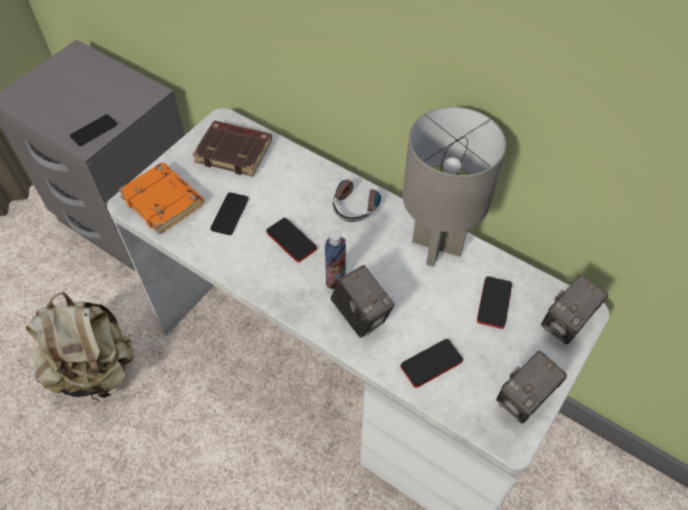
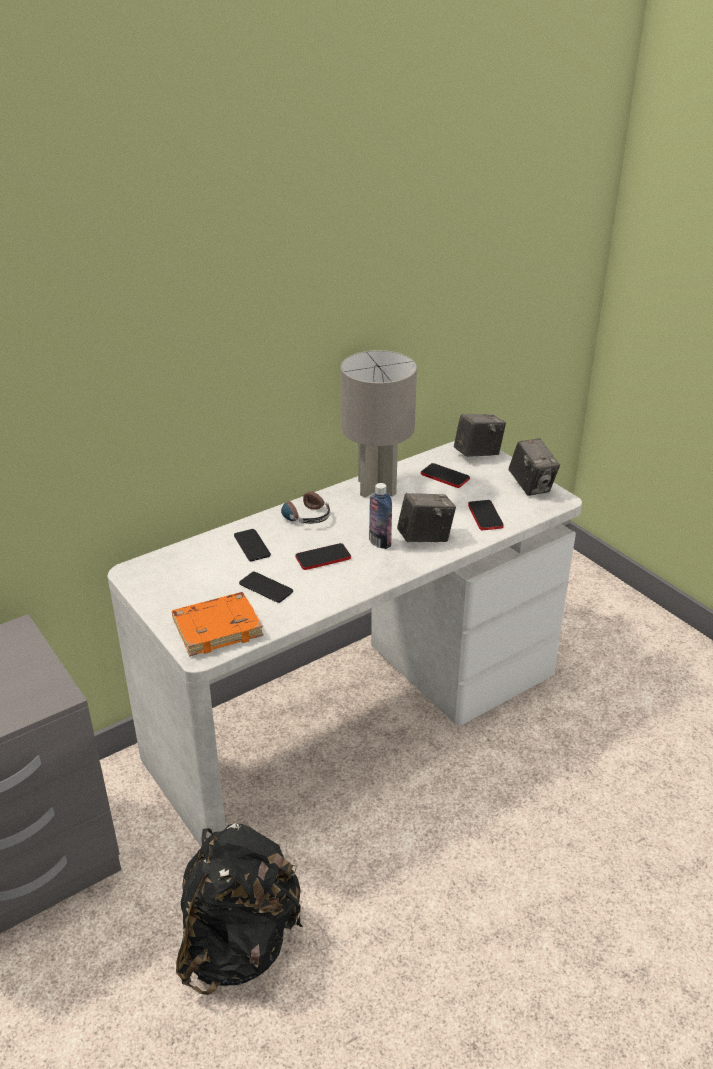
camera: 70 degrees left, 20 degrees down
(94, 130) = (40, 686): phone -> phone (252, 545)
(95, 370) = (239, 945): beige backpack -> black backpack
(235, 151) = (184, 570): brown book -> none
(566, 323) = (478, 453): camera -> camera turned 90 degrees counterclockwise

